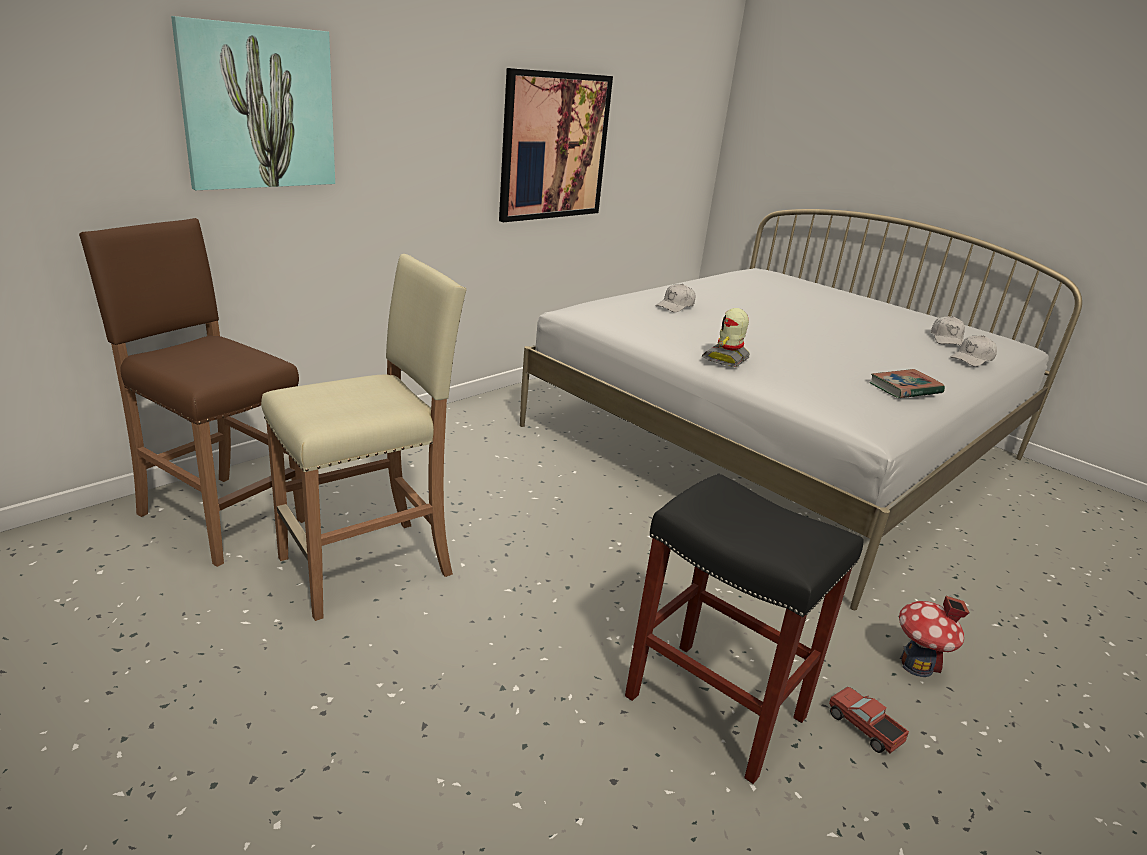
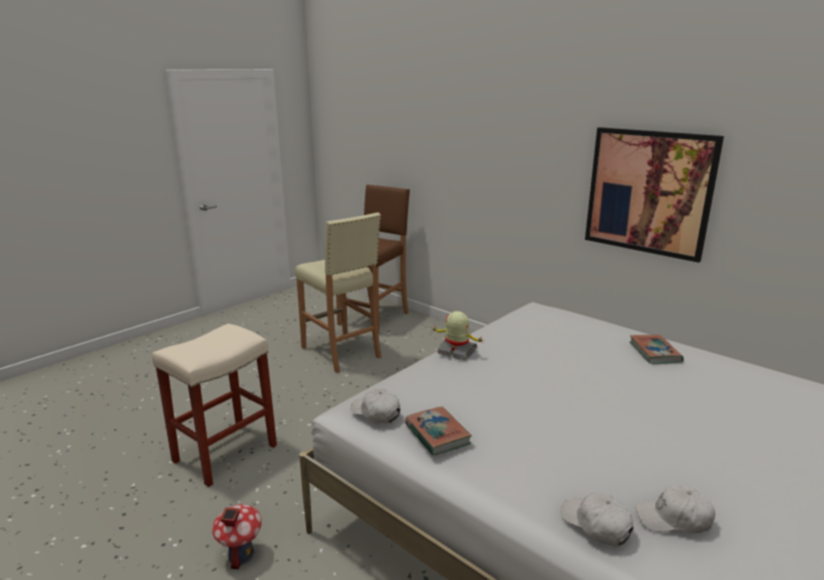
camera: 90 degrees right, 5 degrees down
(259, 108) = (446, 144): picture -> none
(675, 306) = (585, 338): white cap -> white cap (375, 413)
(702, 293) = (654, 352): none -> book
(712, 706) = (226, 452): black stool -> beige stool
(863, 729) = (192, 511): toy truck -> none

